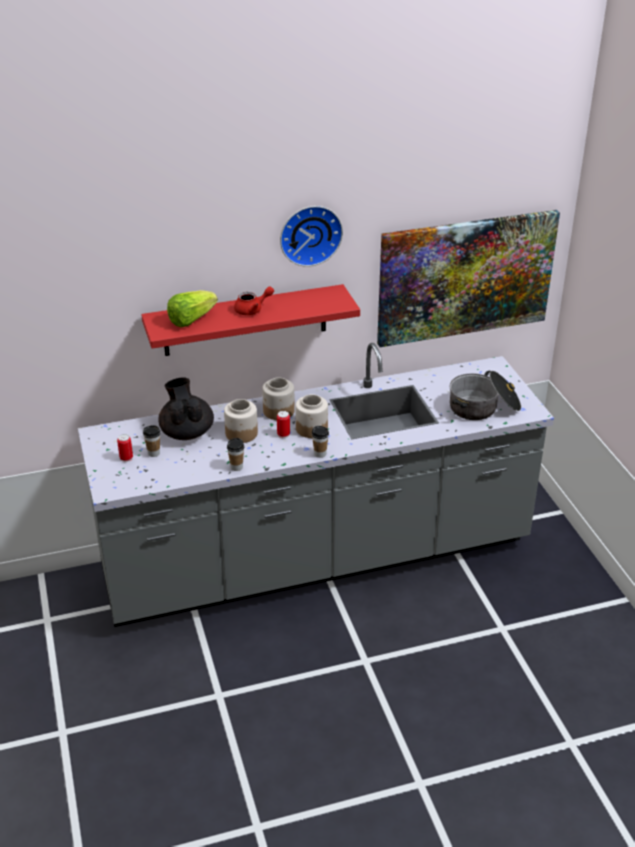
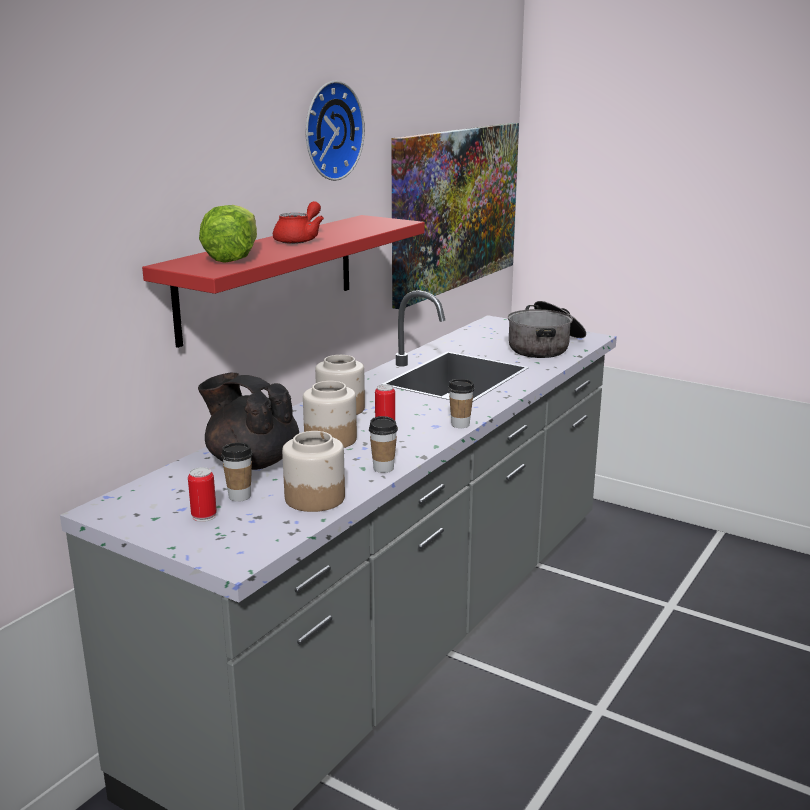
camera: 40 degrees left, 15 degrees down
(312, 428) = (408, 409): jar -> jar (315, 498)

